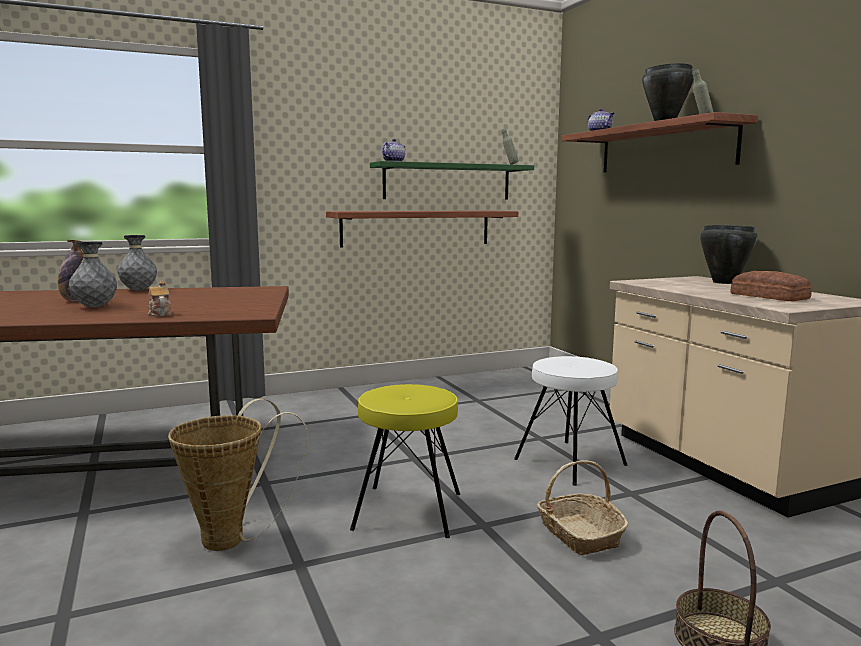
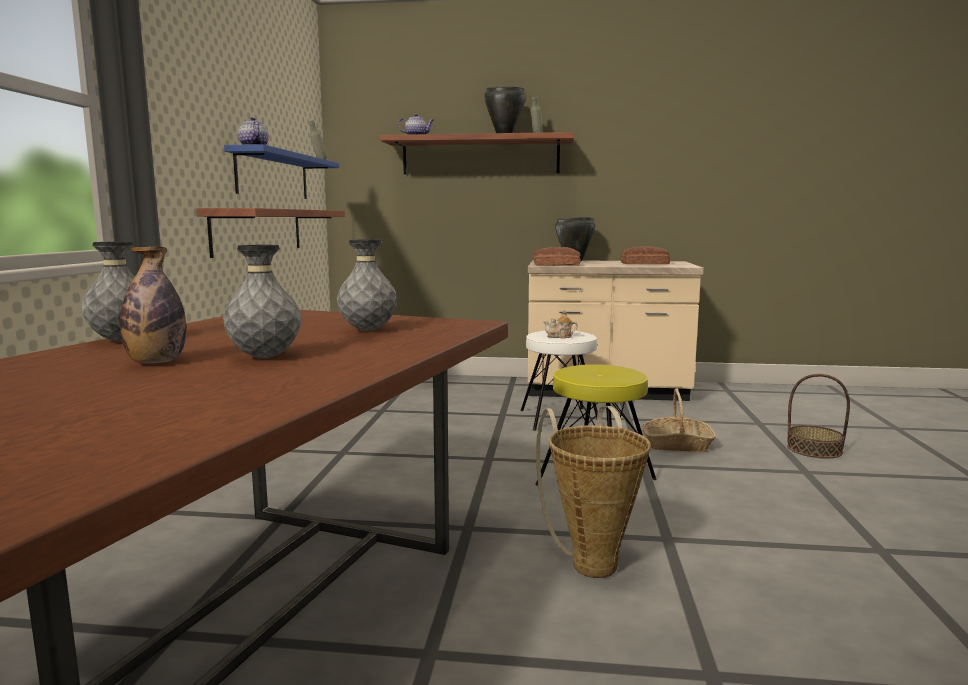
camera: 60 degrees left, 0 degrees up
(159, 314) = (402, 341): teapot -> teapot (560, 337)
(202, 306) = (368, 330): none -> grey vase
(447, 182) = (273, 176): green shelf -> blue shelf
(650, 283) = (556, 264): none -> bread

